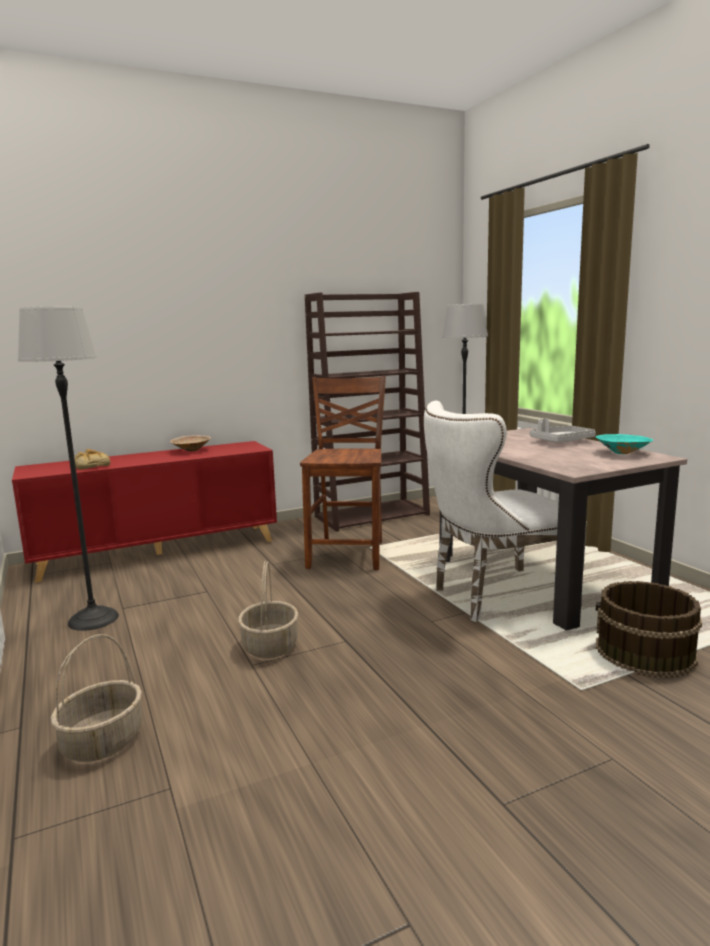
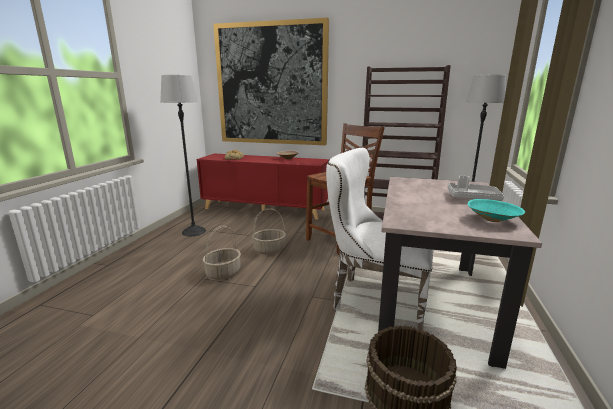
camera: 40 degrees right, 5 degrees up
(102, 742) = (111, 284): basket -> basket (269, 250)
(140, 323) = (272, 85): none -> picture

